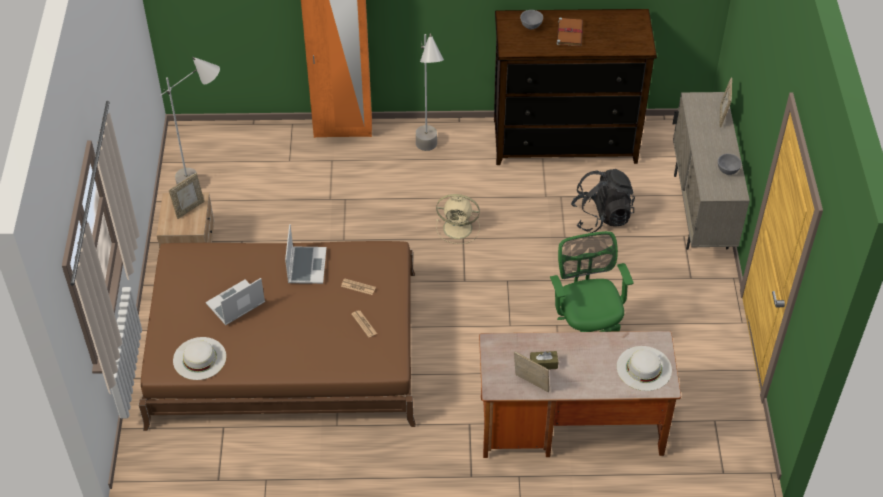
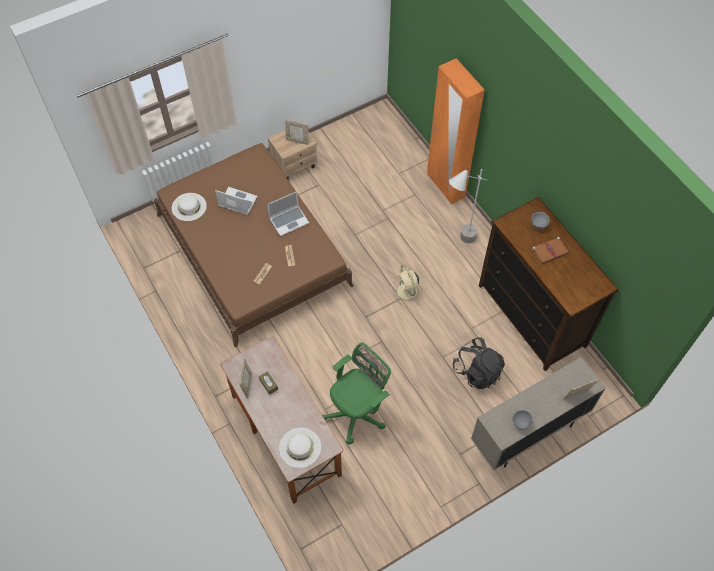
camera: 60 degrees right, 10 degrees up
(207, 185) = (349, 144): grey floor lamp -> none

